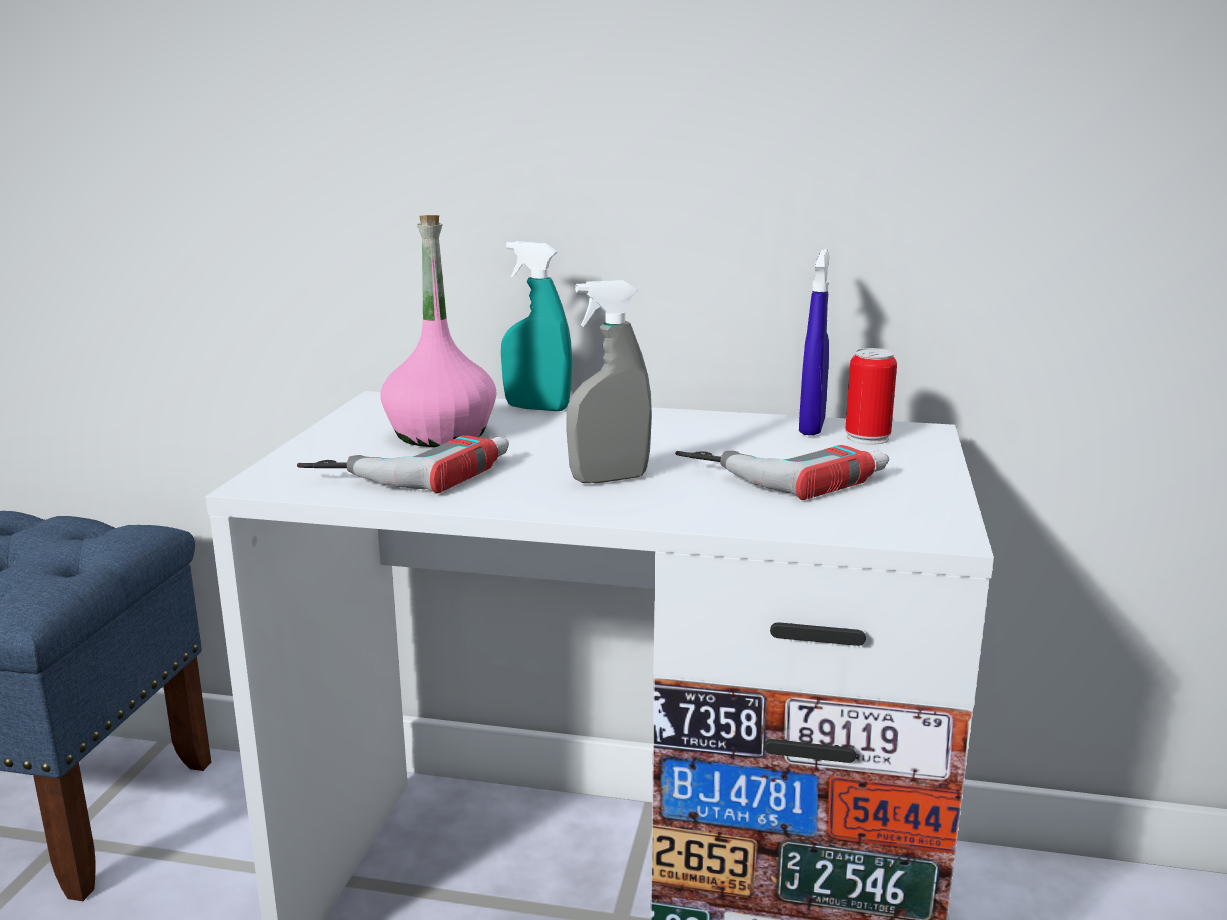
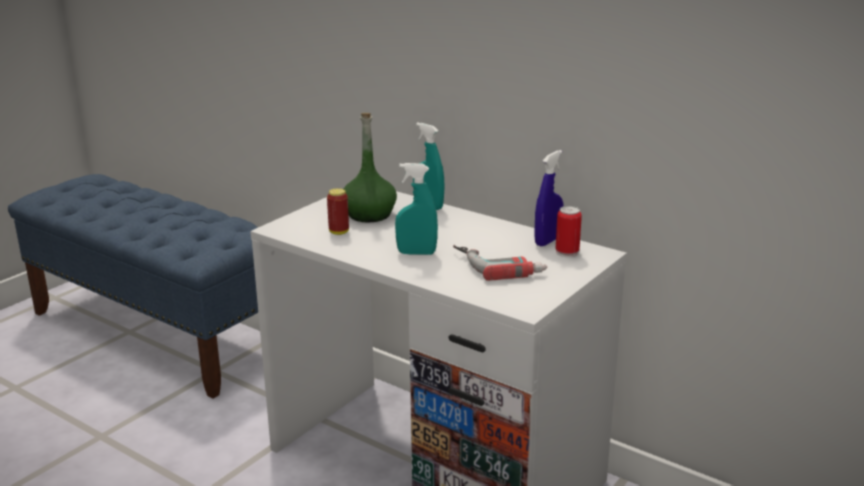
camera: 25 degrees right, 5 degrees up
(410, 469) = (339, 232): power drill -> can
(440, 434) = (369, 214): pink bottle -> green bottle
(609, 479) = (416, 253): grey spray bottle -> turquoise spray bottle

